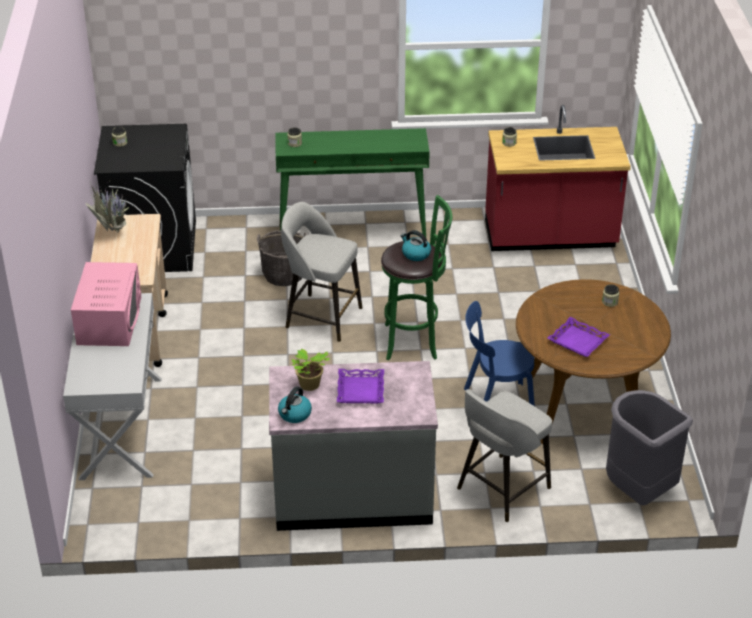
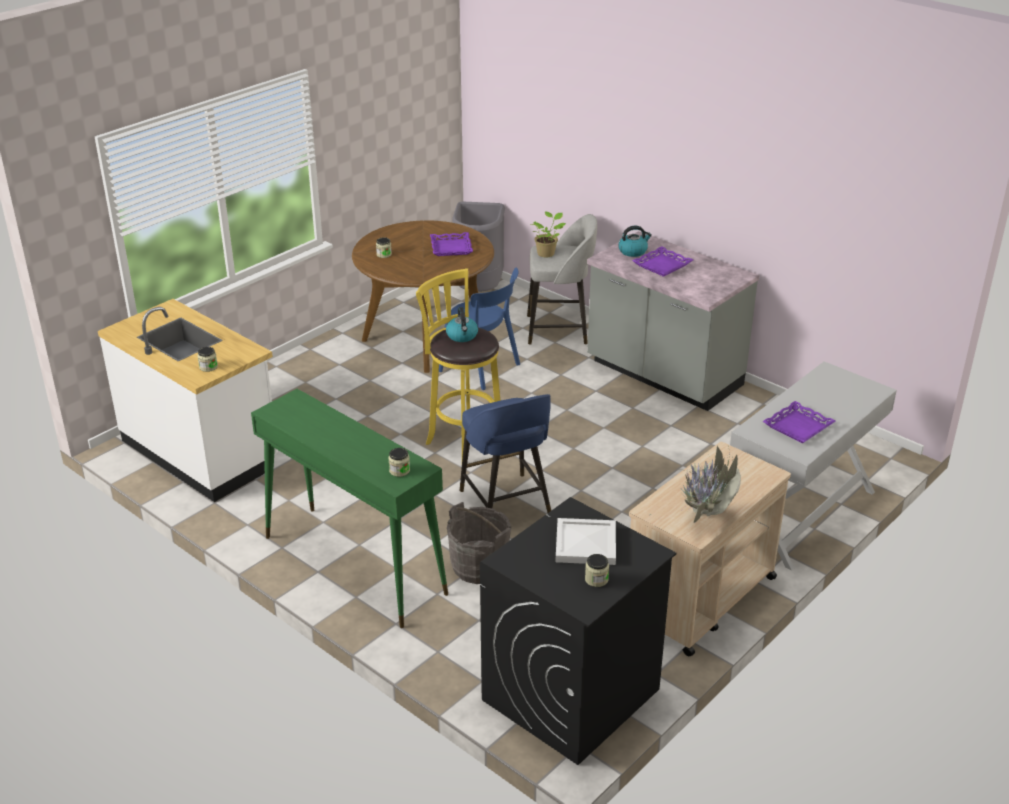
camera: 135 degrees left, 5 degrees down
(109, 320) = (798, 427): pink microwave -> purple tray
(145, 154) = (584, 543): none -> white tray
(294, 414) = (729, 274): kettle -> kettle (633, 251)
(309, 385) = (695, 283): potted plant -> potted plant (547, 253)
(321, 317) = (506, 504): grey stool -> blue stool
(414, 341) = (463, 440): green stool -> yellow stool
(550, 237) = (201, 451): red counter -> white counter

